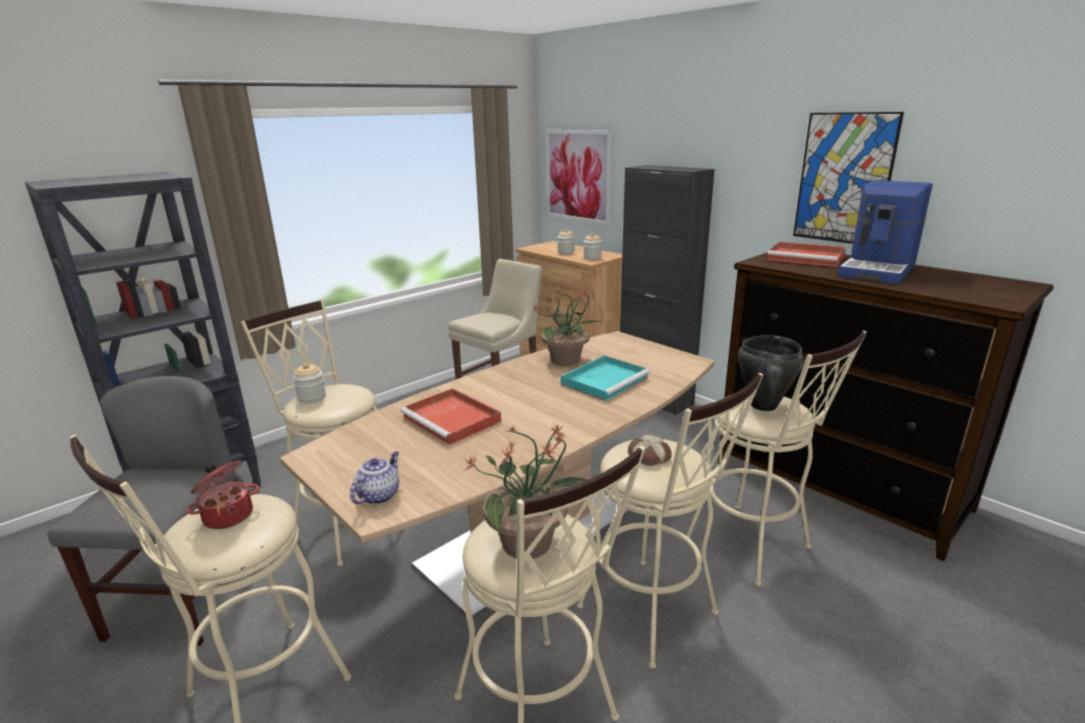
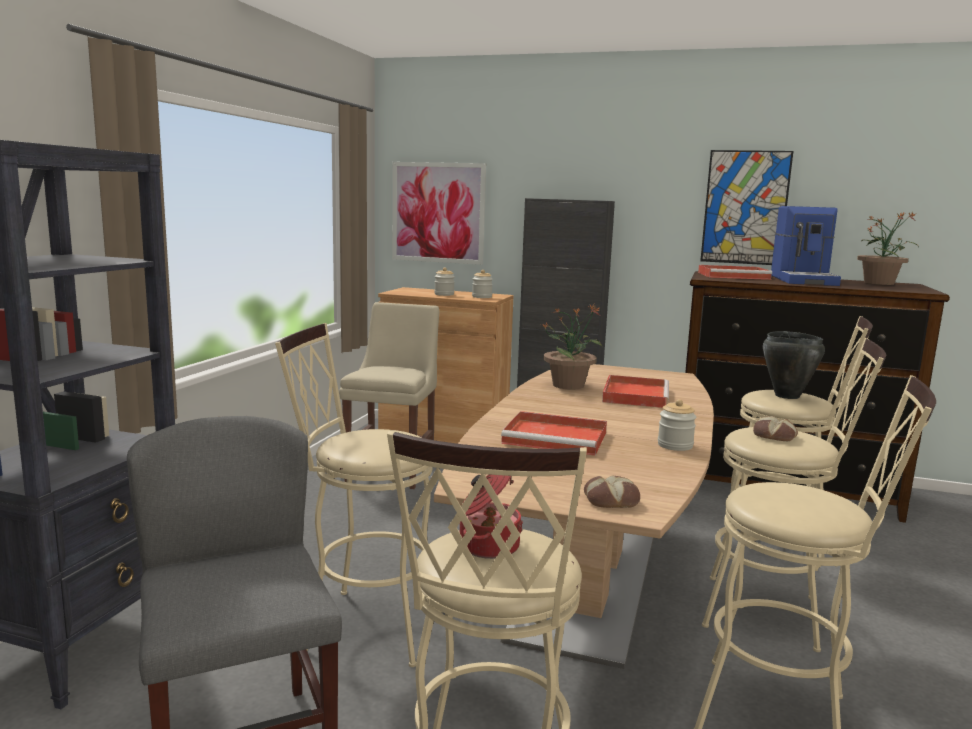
camera: 30 degrees left, 10 degrees down
(312, 397) = (354, 443): jar -> jar (675, 445)
(379, 495) = (611, 499): teapot -> bread
(528, 543) = (805, 502): potted plant -> potted plant (879, 283)
(605, 380) = (635, 395): turquoise tray -> red tray

